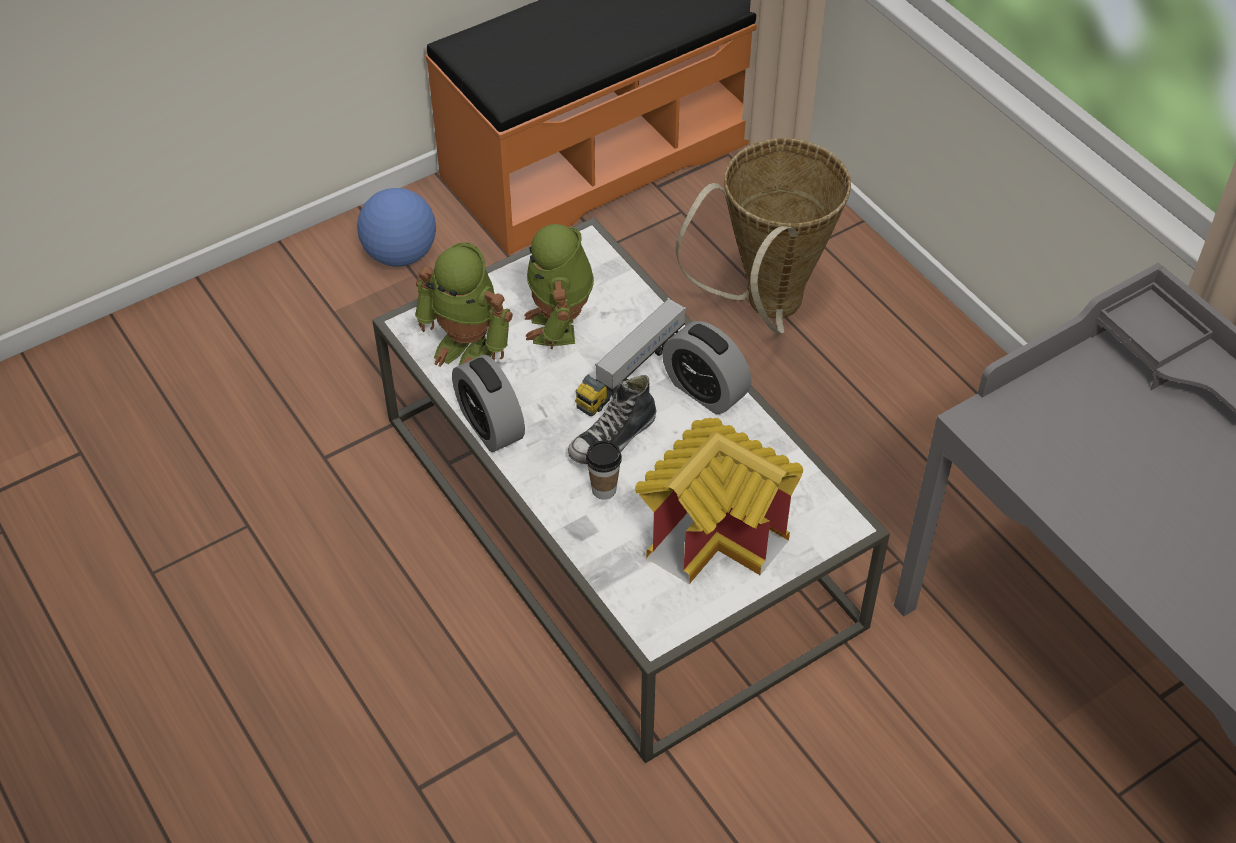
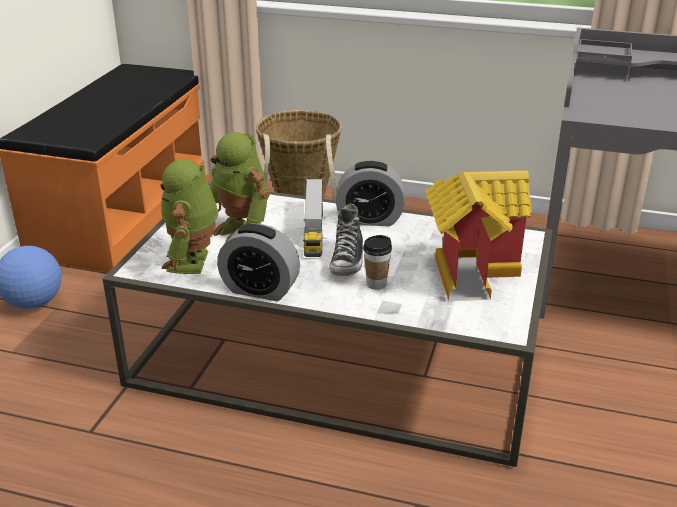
camera: 40 degrees left, 20 degrees down
(468, 347) = (193, 262): toy robot -> toy robot turned 105 degrees clockwise

